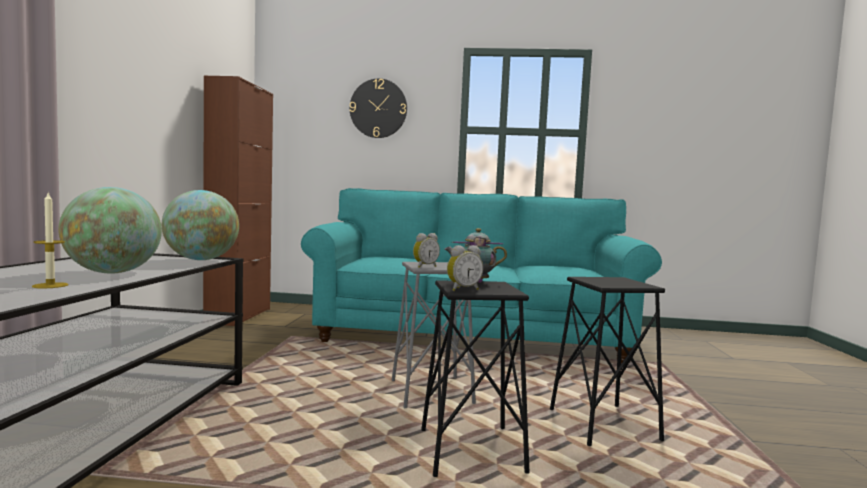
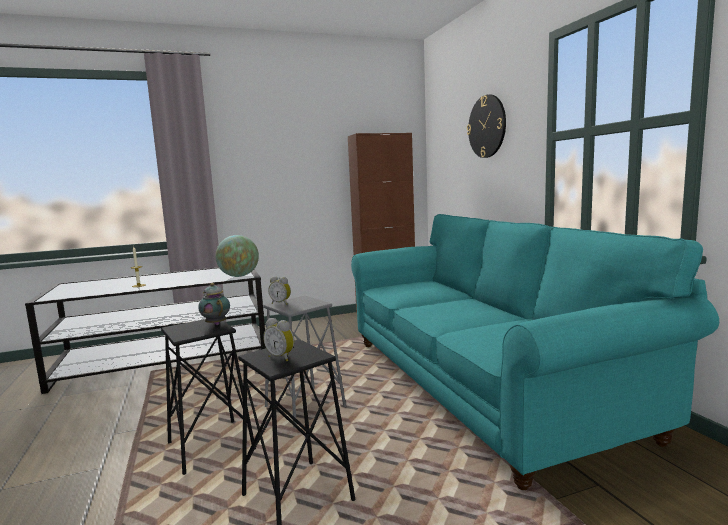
camera: 65 degrees right, 5 degrees up
(113, 272) = (180, 281): globe -> none
(462, 289) = (179, 327): alarm clock -> alarm clock (281, 357)

